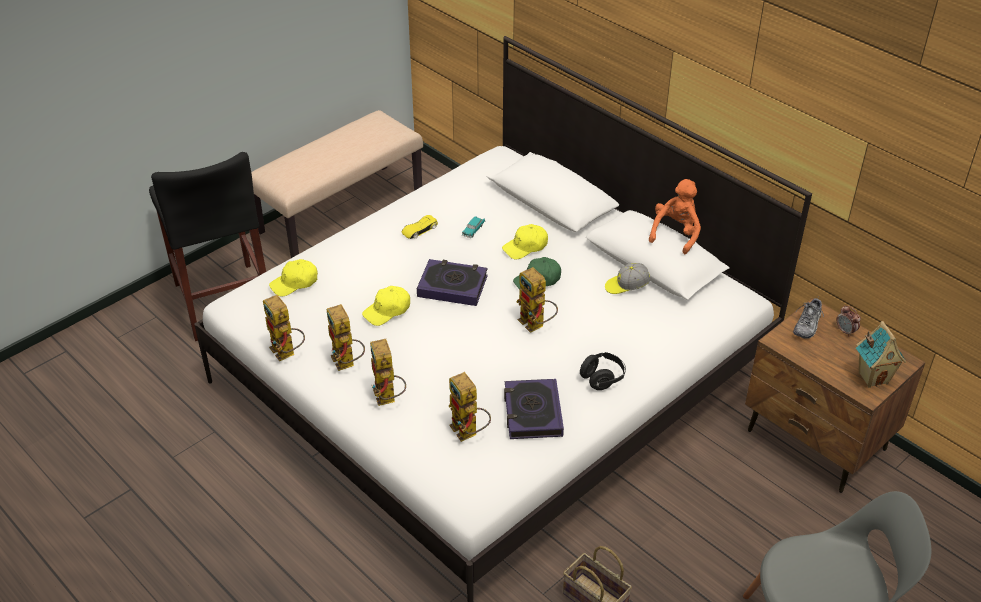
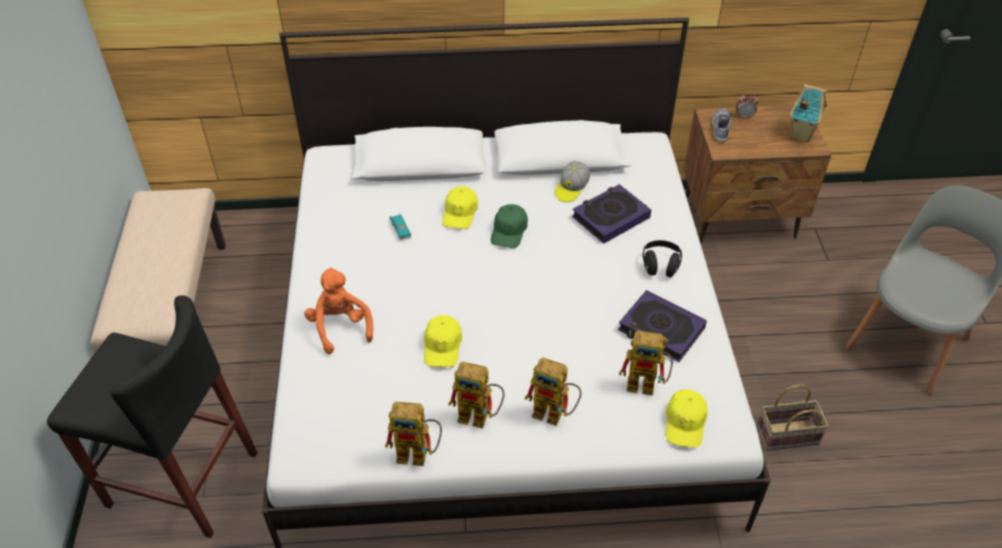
camera: 50 degrees left, 5 degrees up
(294, 283) = (327, 390): yellow cap -> yellow cap (685, 422)
(419, 230) = (358, 262): yellow toy car -> none
(452, 286) = (458, 285): book -> book (610, 217)
(536, 325) = (561, 265): toy robot -> none
(675, 234) = (567, 122): orange plush toy -> orange plush toy (340, 327)
(807, 325) = (720, 128): shoe -> shoe turned 150 degrees counterclockwise

